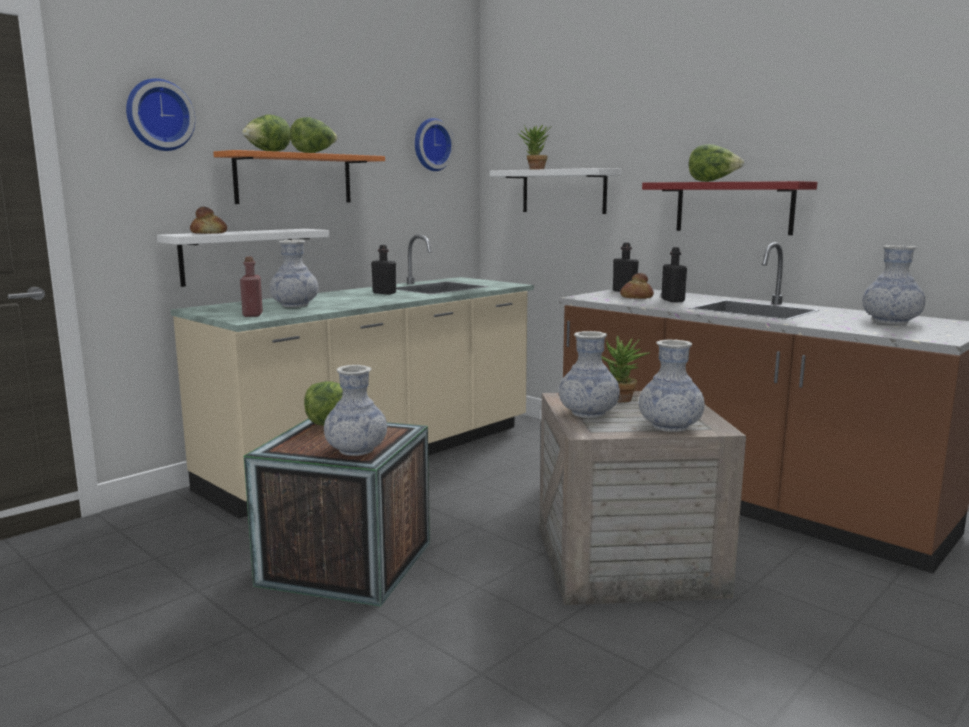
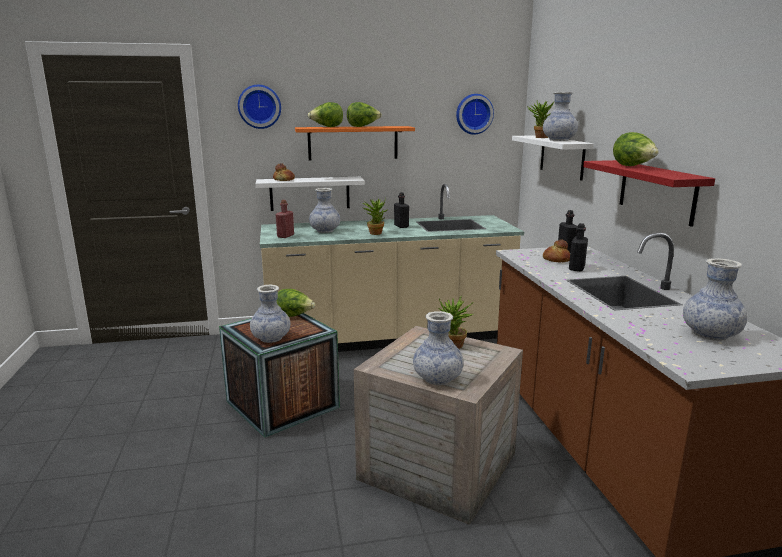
camera: 35 degrees right, 5 degrees up
(370, 300) = (375, 233): none -> potted plant
(588, 413) = (408, 351): vase -> vase (559, 140)

